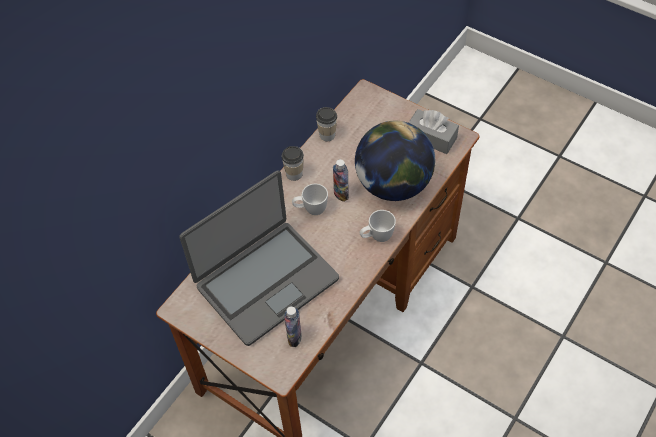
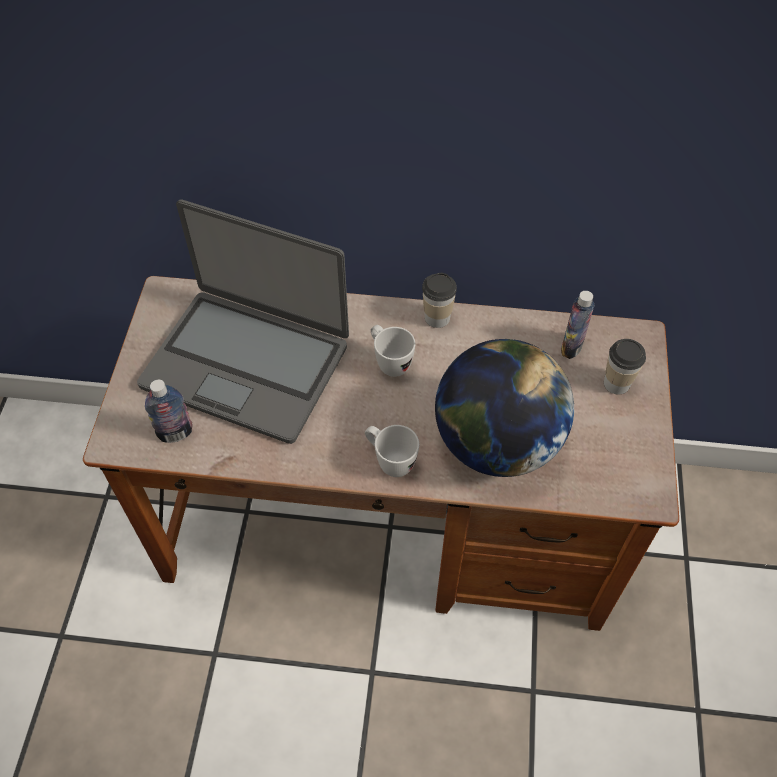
camera: 60 degrees right, 0 degrees up
(327, 135) = (529, 325): cup -> cup (616, 383)
(341, 194) = (437, 385): bottle -> bottle (571, 347)
(431, 138) = (620, 456): grey tissue box -> none

